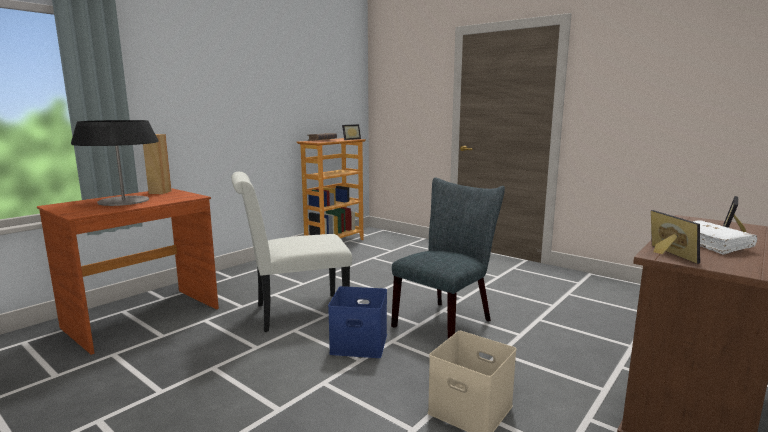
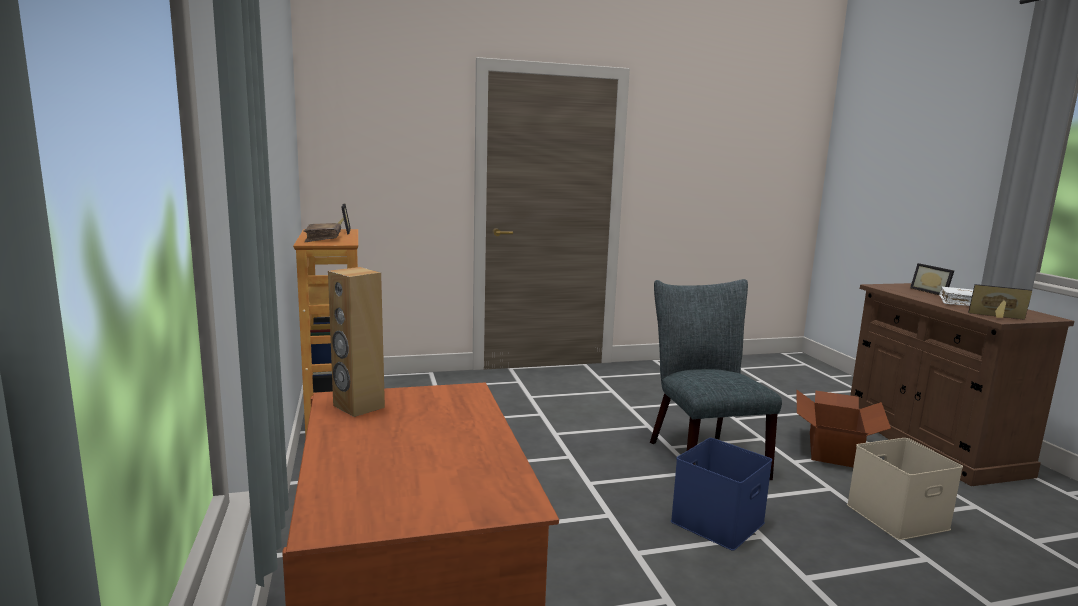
camera: 55 degrees left, 0 degrees up
(123, 201) = (410, 446): table lamp -> none
(294, 313) = (578, 535): white chair -> none
(561, 366) = (835, 449): none -> cardboard box

